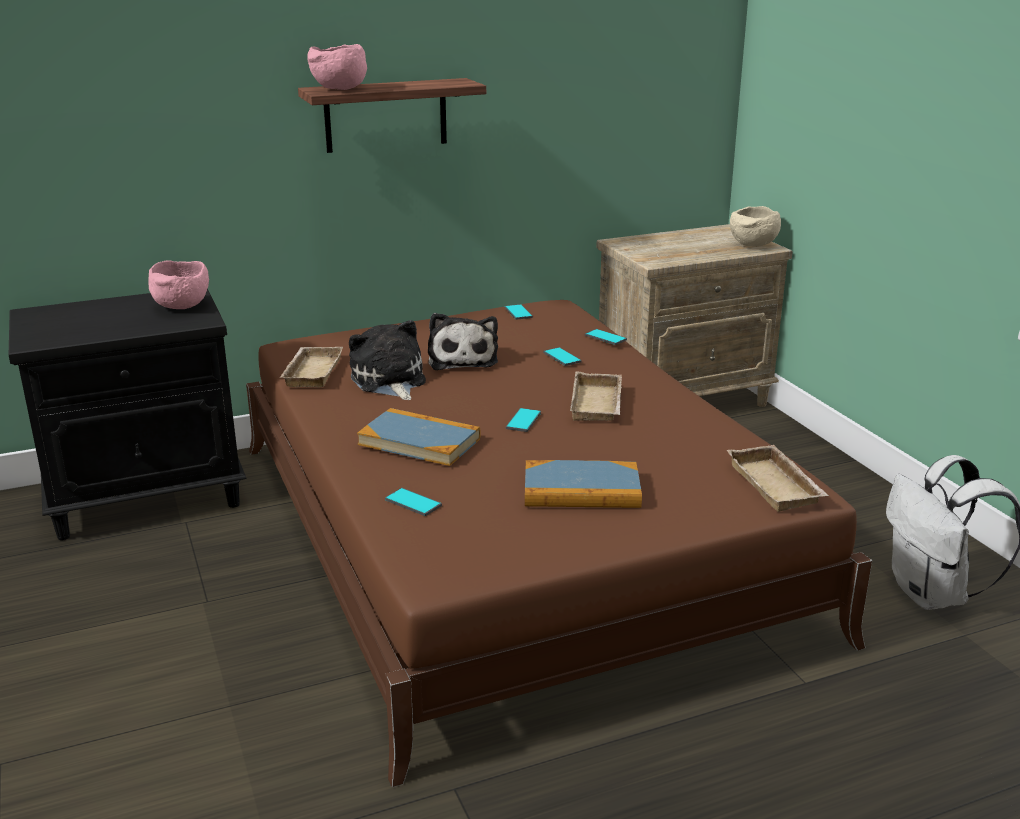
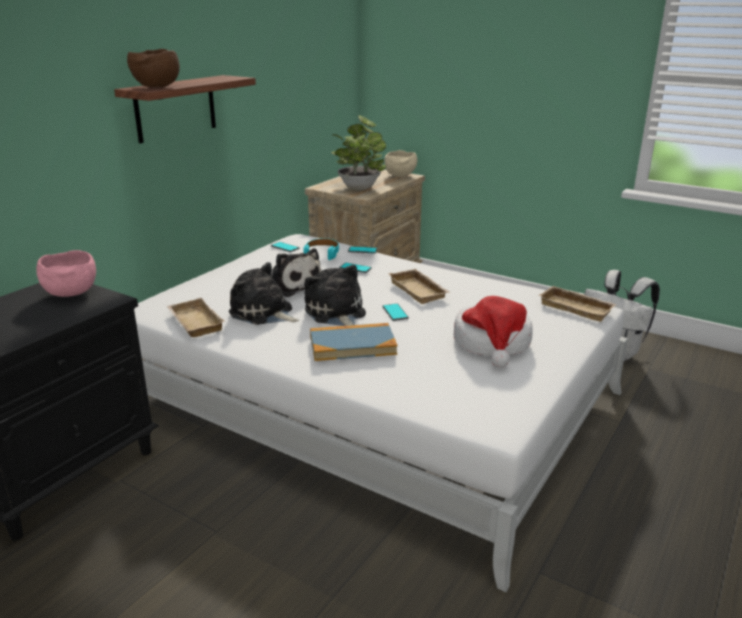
camera: 35 degrees left, 0 degrees up
(339, 89) = (156, 87): pink bowl -> brown bowl
(413, 502) = (409, 386): phone -> none
(458, 403) = (336, 313): none -> plush toy
(510, 535) = (371, 400): brown bed -> white bed
(548, 329) = (322, 253): none -> turquoise headphones
(581, 490) = (492, 343): book -> hat
(668, 250) = (359, 187): none -> potted plant

